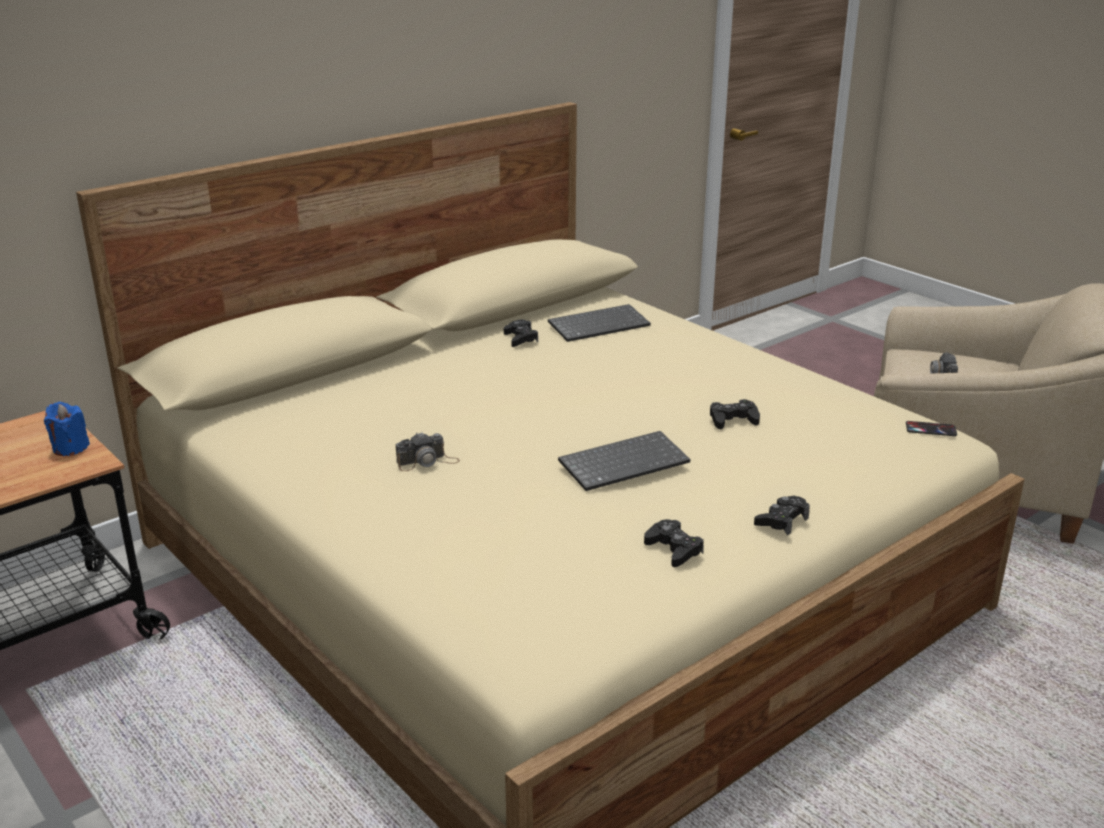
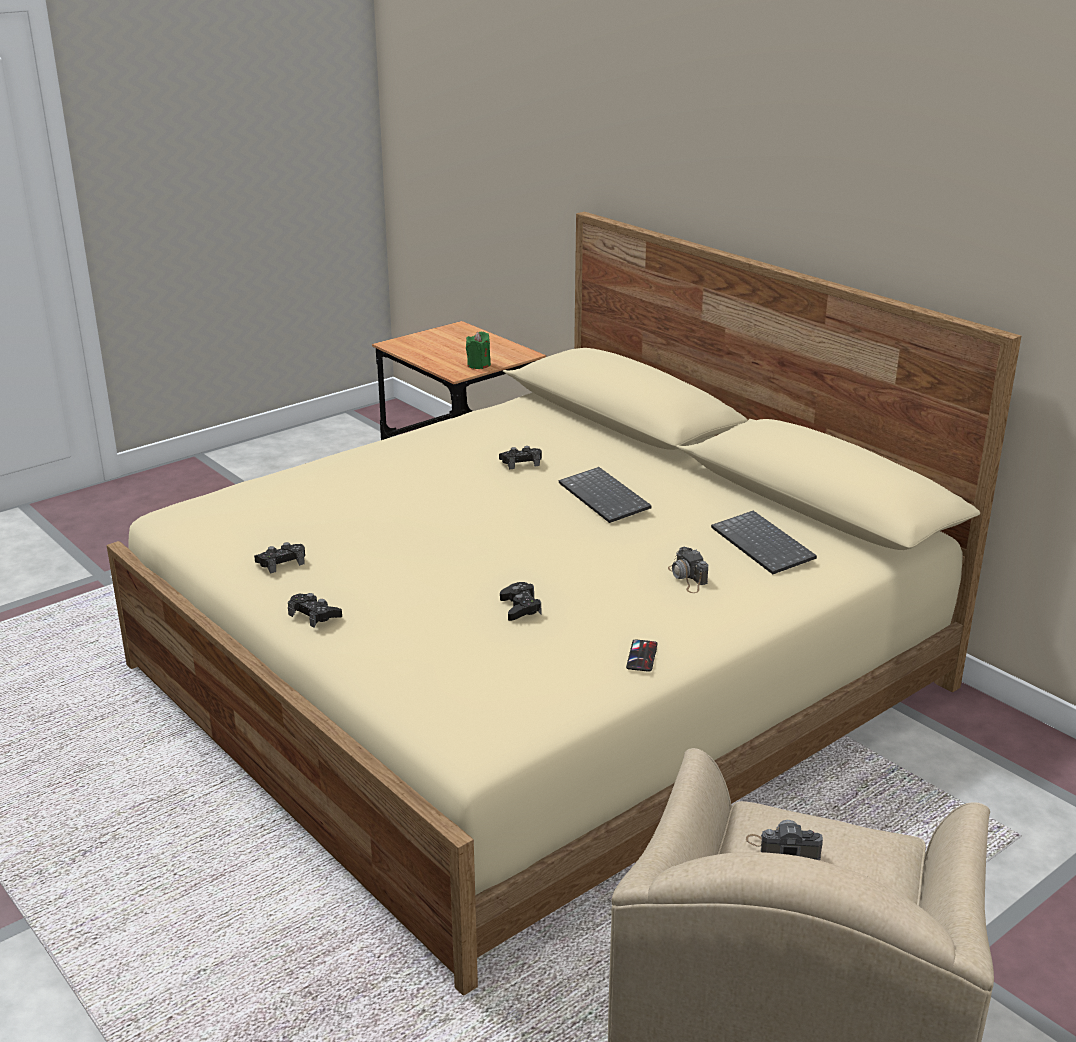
camera: 90 degrees right, 0 degrees up
(70, 448) = (478, 365): blue candle -> green candle
(427, 462) = (443, 471): camera -> camera (687, 578)
(520, 339) = (714, 505): black game controller -> black game controller (521, 462)
(624, 462) = (424, 544): keyboard -> keyboard (606, 497)
(931, 429) = (494, 731): phone -> phone (642, 656)

